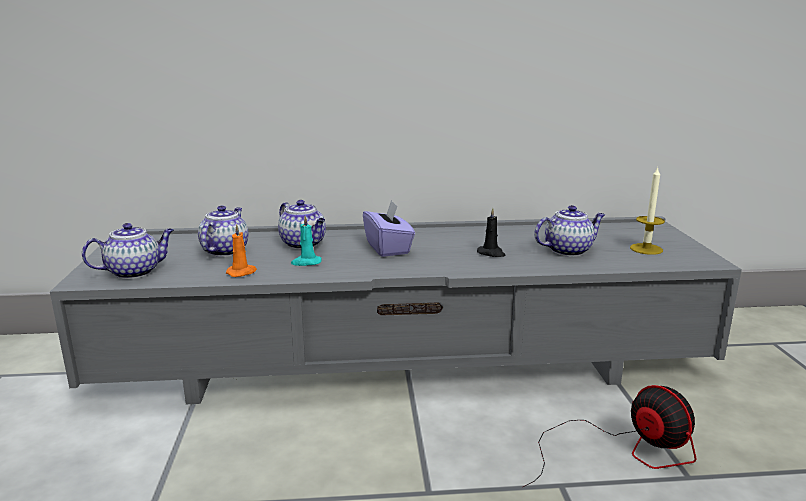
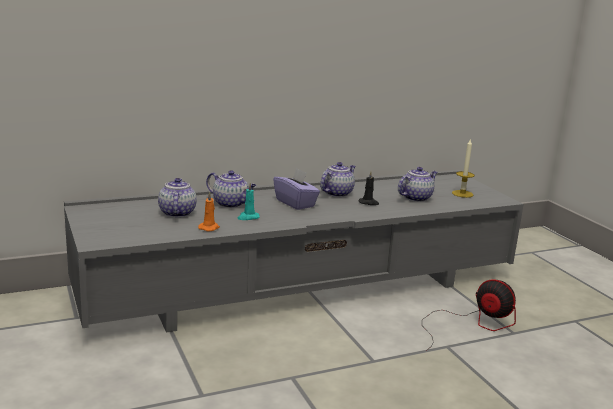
camera: 20 degrees left, 0 degrees up
(135, 272) = (126, 233): teapot -> teapot (337, 193)

